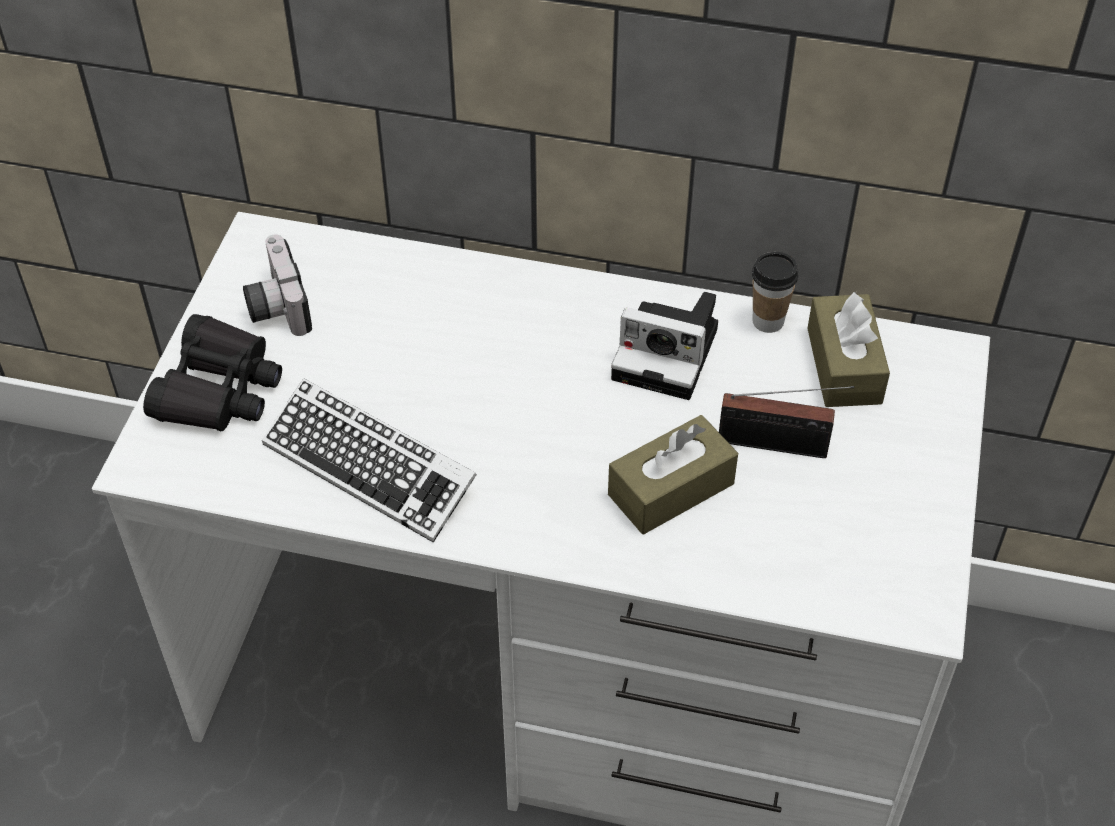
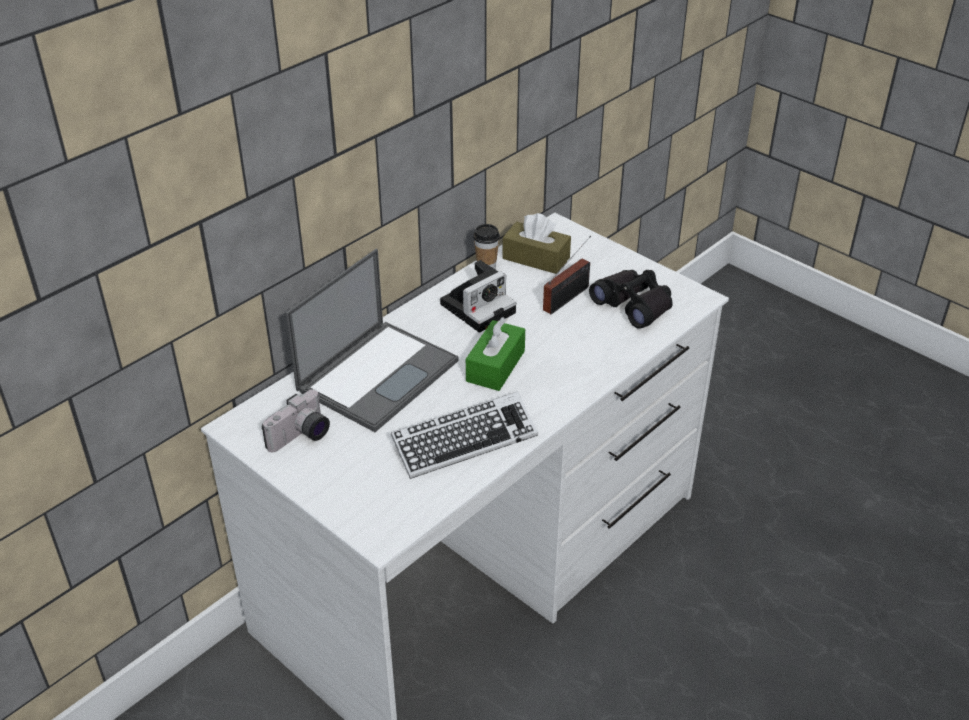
camera: 60 degrees left, 10 degrees down
(218, 389) = (349, 484): black binoculars -> black binoculars (634, 305)
(275, 305) = (301, 437): camera -> camera turned 60 degrees counterclockwise
(444, 318) = (378, 374): none -> laptop
(550, 431) = (495, 366): none -> green tissue box
(671, 489) = (568, 341): brown tissue box -> none

